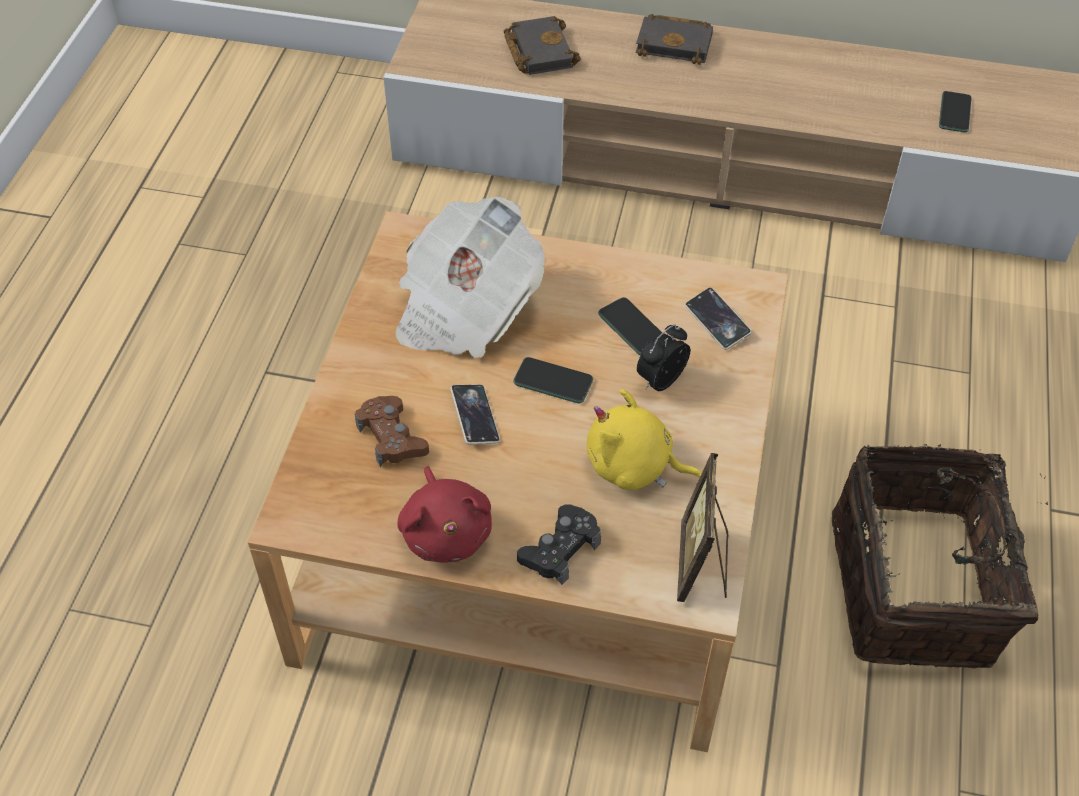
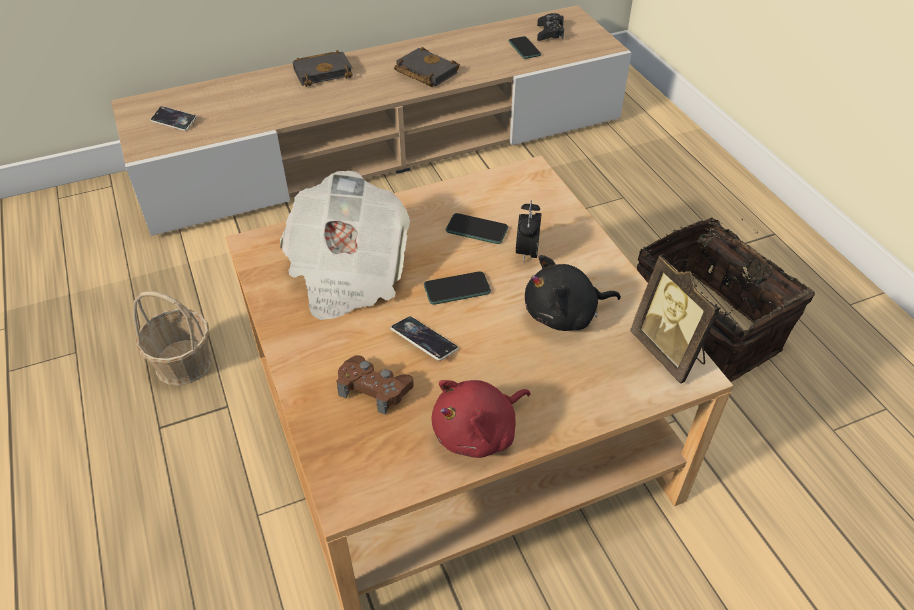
camera: 35 degrees left, 5 degrees down
(330, 317) = (183, 363): none -> basket
(446, 531) = (479, 432): red plush toy -> red plush toy turned 105 degrees clockwise
(538, 50) = (231, 108): black book -> black book (424, 72)
(560, 549) = (570, 396): black game controller -> black game controller (550, 33)
(634, 467) = (564, 314): yellow plush toy -> black plush toy
(717, 321) = (527, 201): phone -> phone (174, 121)

